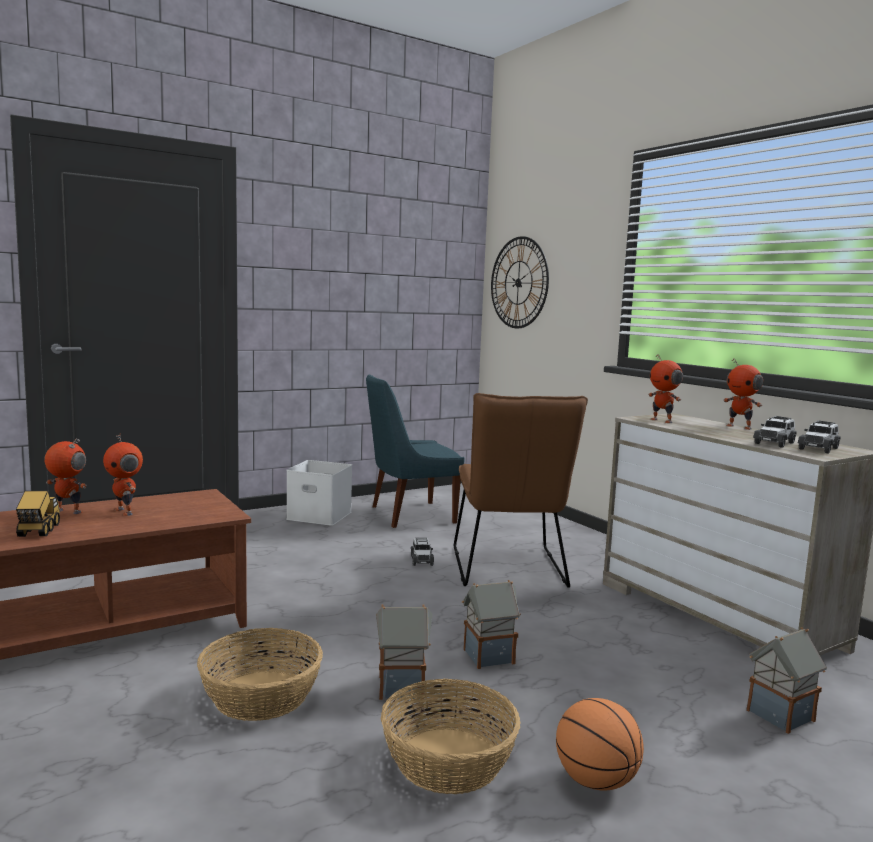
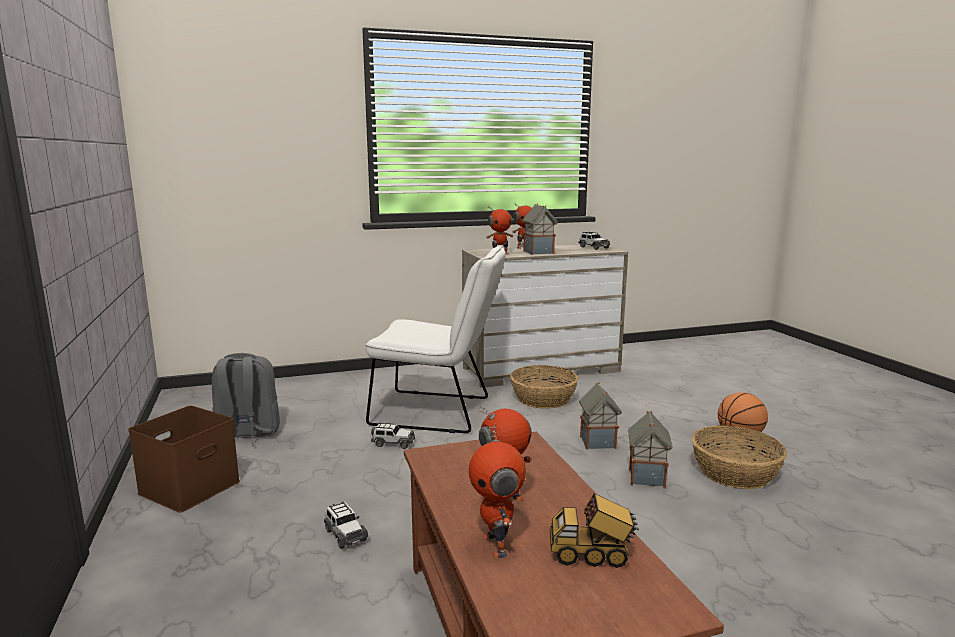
camera: 75 degrees left, 5 degrees up
(67, 512) = (497, 545): toy robot -> toy robot turned 45 degrees counterclockwise
(260, 695) = (668, 539): basket -> basket (542, 399)
(321, 515) = (190, 486): white storage box -> brown storage box
(409, 515) = (247, 434): blue chair -> grey backpack
(509, 570) = (439, 412): brown chair -> white chair
(518, 282) = (207, 148): wall clock -> none
(774, 443) = (579, 250): toy car -> toy car (345, 534)
(780, 716) = (663, 385): toy house -> toy house (539, 252)

